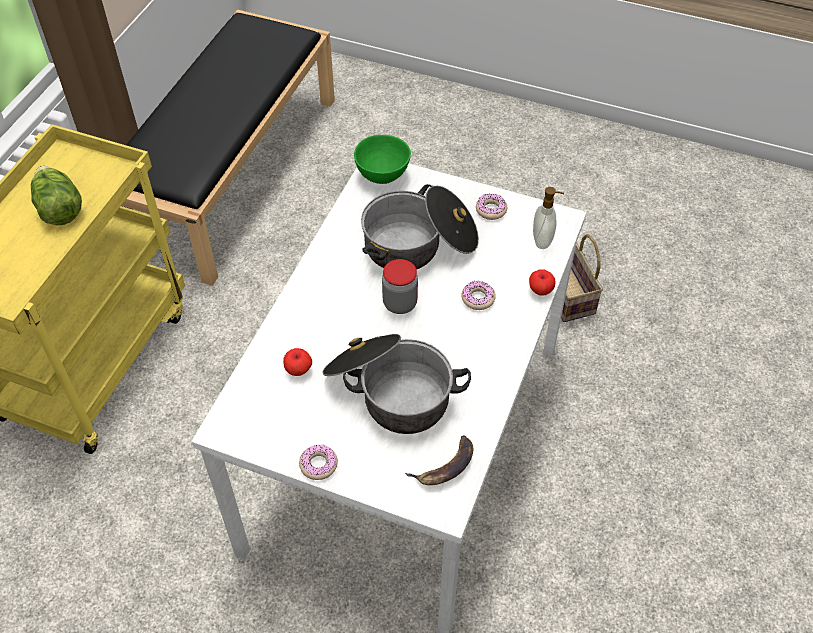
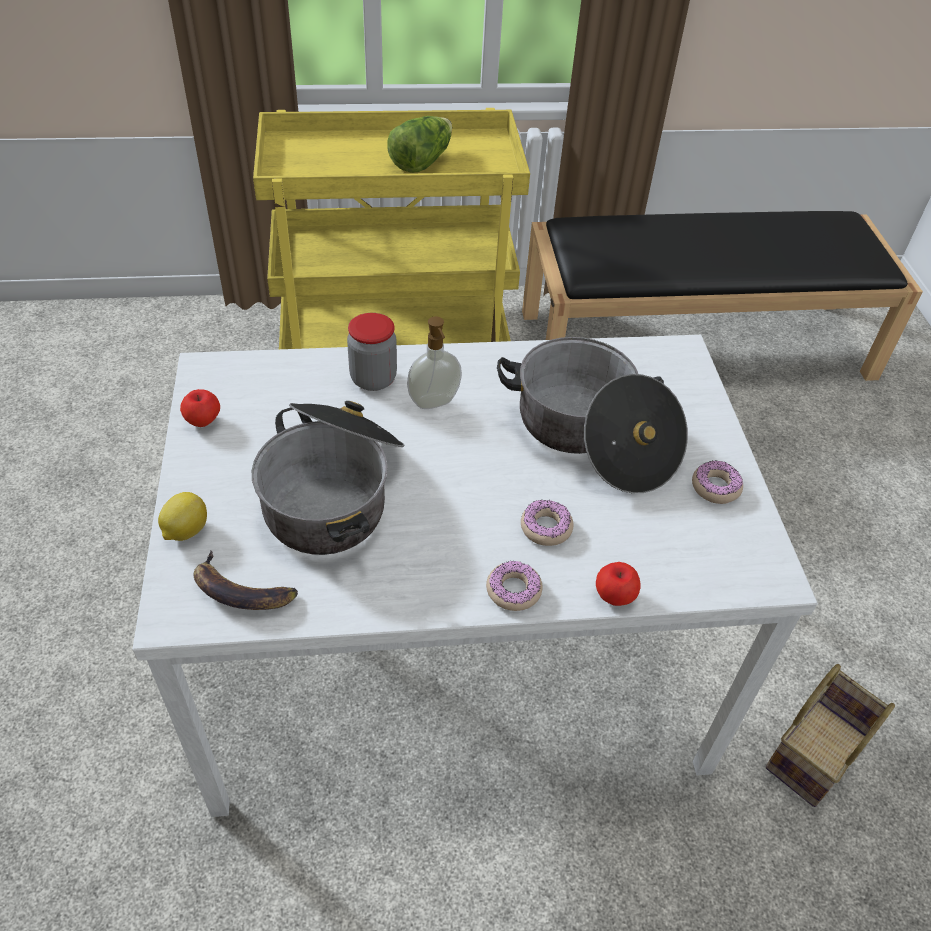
camera: 60 degrees right, 5 degrees down
(298, 370) = (320, 398): apple -> apple (203, 421)
(318, 465) = (191, 465): donut -> donut (513, 590)
(378, 483) = (185, 531): none -> lemon
(383, 175) = (676, 362): green bowl -> none
(400, 303) = (480, 451): jar -> jar (373, 379)
(543, 240) = (712, 567): soap dispenser -> soap dispenser (434, 403)

